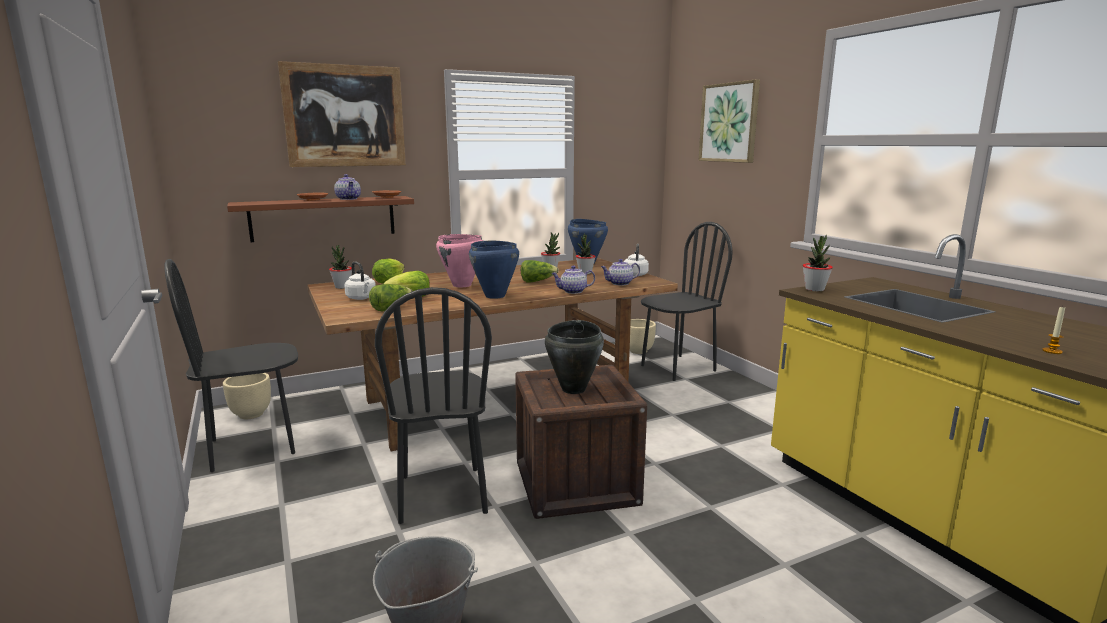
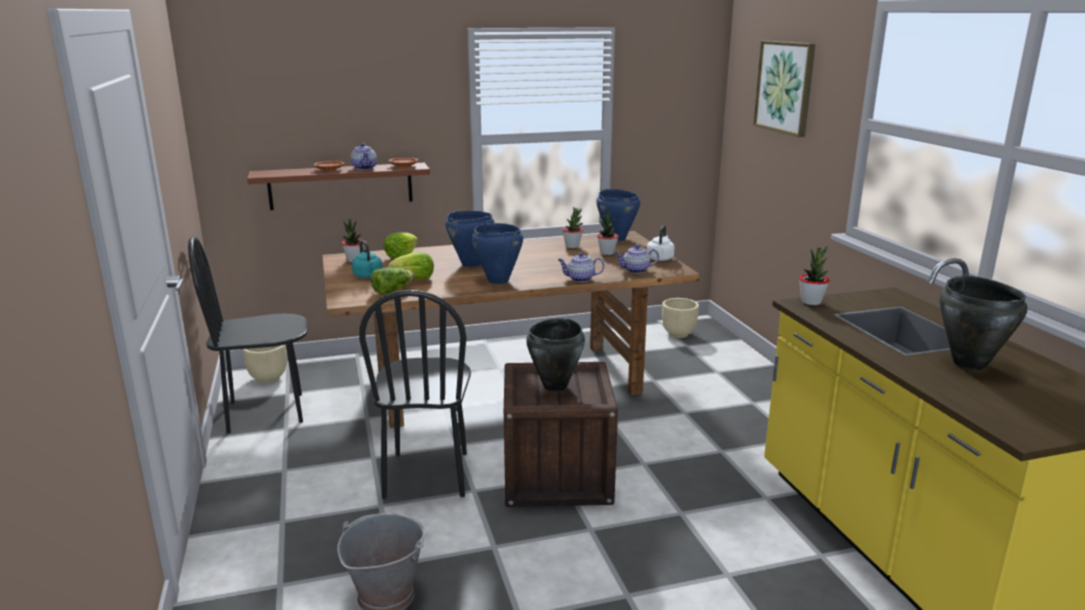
camera: 10 degrees right, 5 degrees up
(345, 116) = (363, 82): picture -> none
(362, 298) = (368, 276): white kettle -> turquoise kettle
(462, 285) = (471, 264): pink cooking pot -> blue cooking pot
(537, 281) = (550, 262): lettuce -> none
(677, 368) = (714, 358): black chair -> none
(1005, 325) = (969, 363): none -> black cooking pot
(1052, 351) = (979, 400): candle -> none

